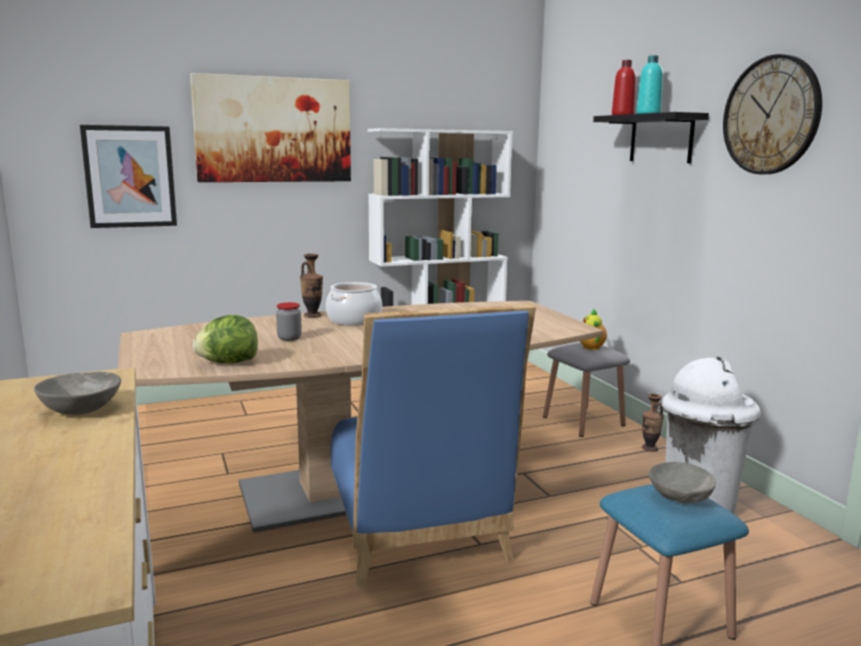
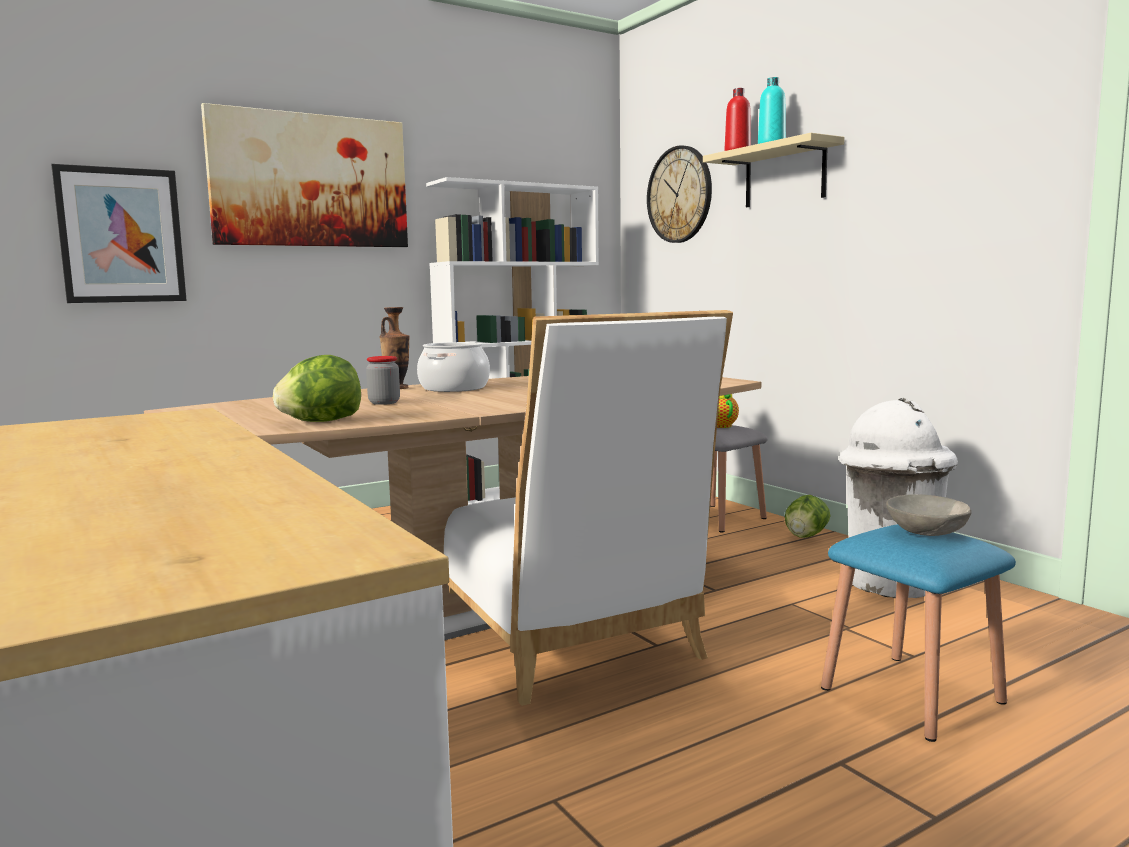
camera: 10 degrees left, 5 degrees down
(80, 410) = (168, 435): grey bowl -> none
(418, 534) = (573, 643): blue chair -> white chair
(649, 448) = (805, 536): vase -> lettuce
(661, 138) = (785, 175): black shelf -> beige shelf
(771, 115) = (924, 127): wall clock -> wall clock (679, 195)

